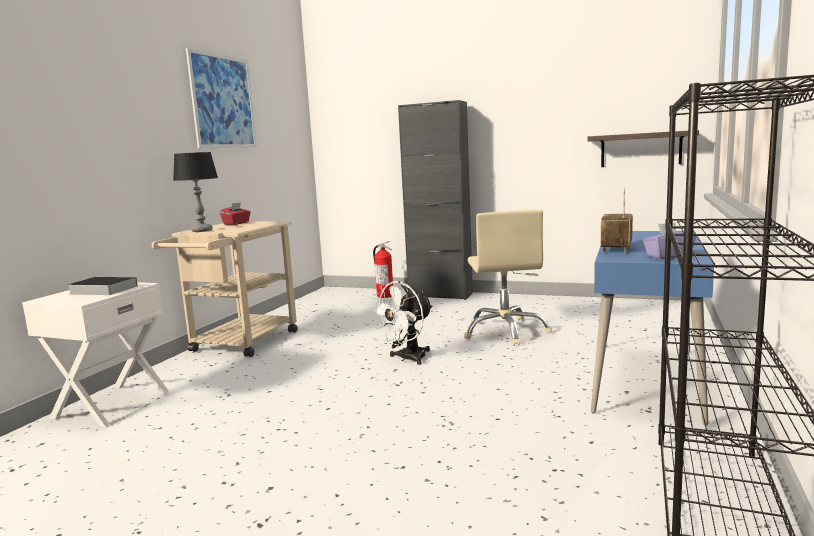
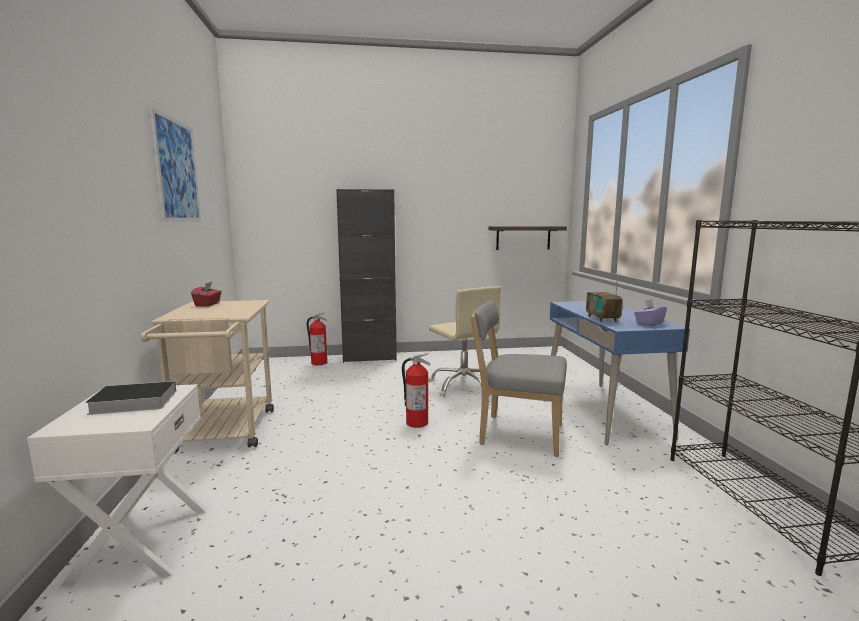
camera: 30 degrees left, 0 degrees up
(201, 231) = (188, 316): table lamp -> none
(407, 359) = (416, 423): white fan -> fire extinguisher
(498, 385) = (516, 434): none -> grey chair

